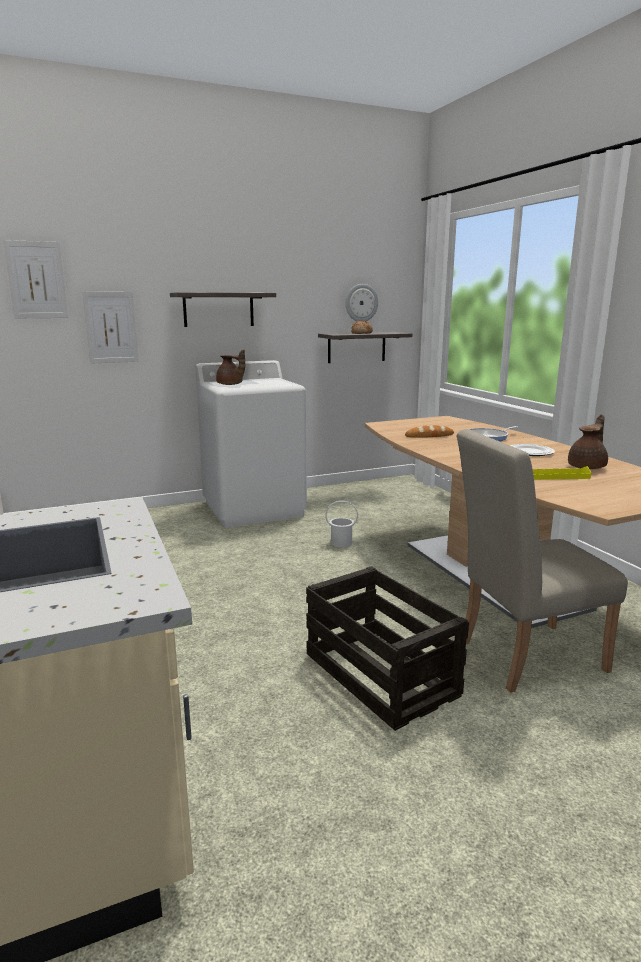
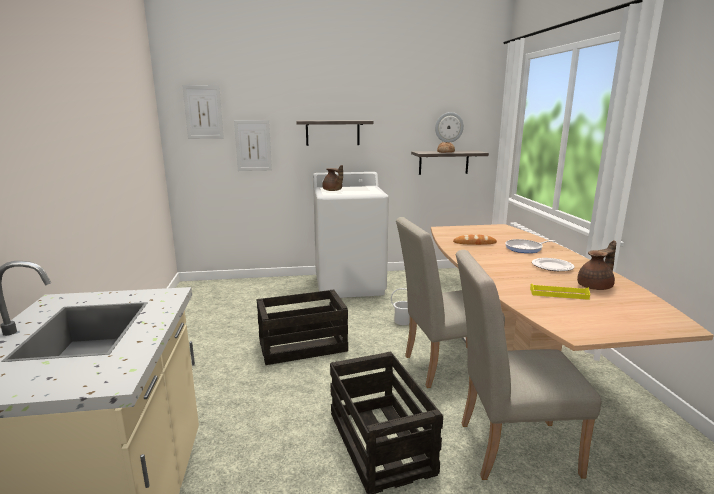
camera: 15 degrees right, 0 degrees up
(230, 584) = (303, 345): none -> crate
(411, 585) = (442, 366): none -> beige chair

